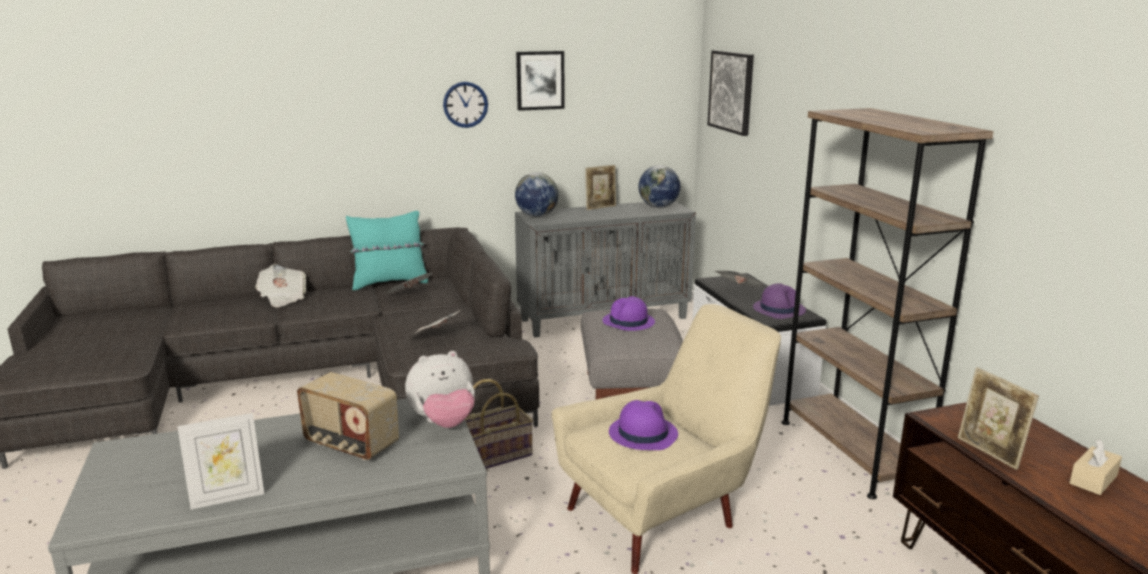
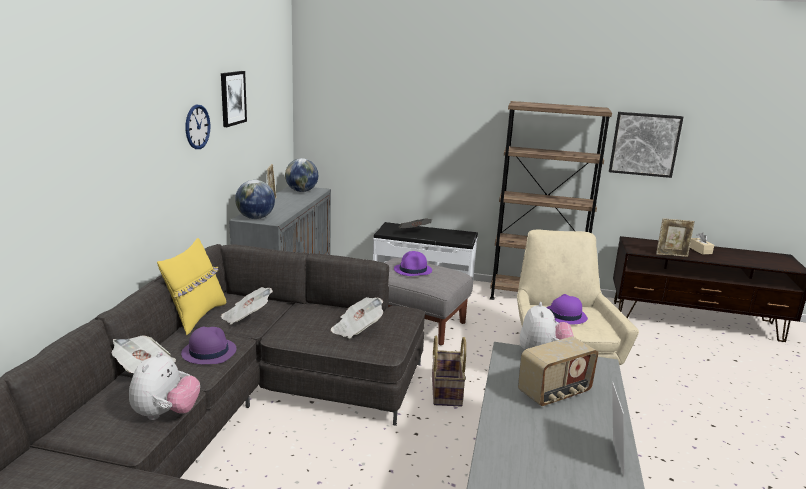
camera: 60 degrees left, 0 degrees up
(226, 322) = (166, 414): none -> plush toy
(390, 283) = (196, 317): turquoise pillow -> yellow pillow
(731, 91) = (344, 96): picture -> picture (644, 144)
(779, 309) = (452, 234): purple hat -> purple hat (208, 352)

